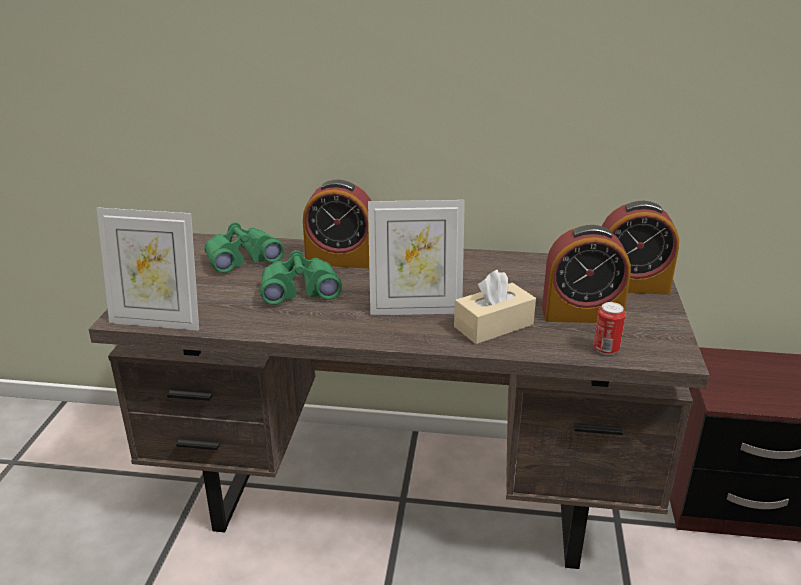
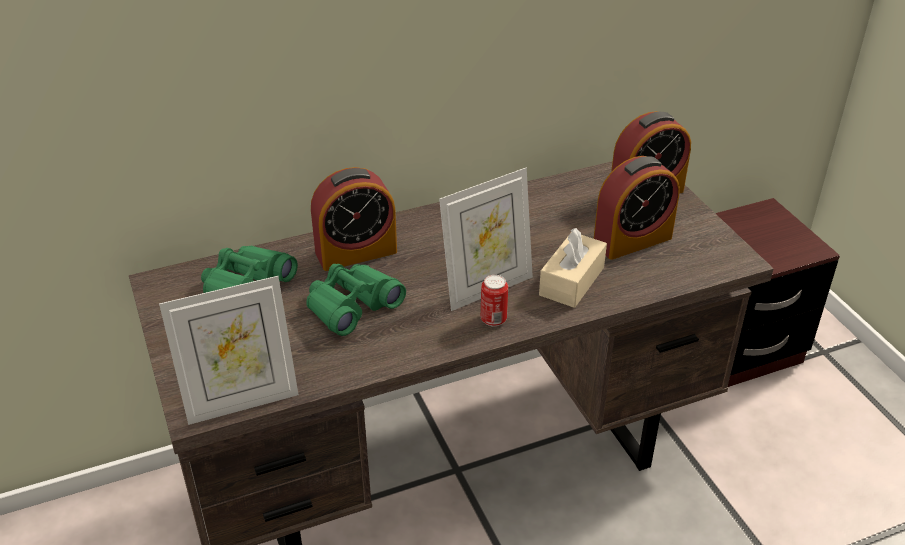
camera: 30 degrees left, 10 degrees up
(606, 349) = (682, 272): can -> can (493, 320)

